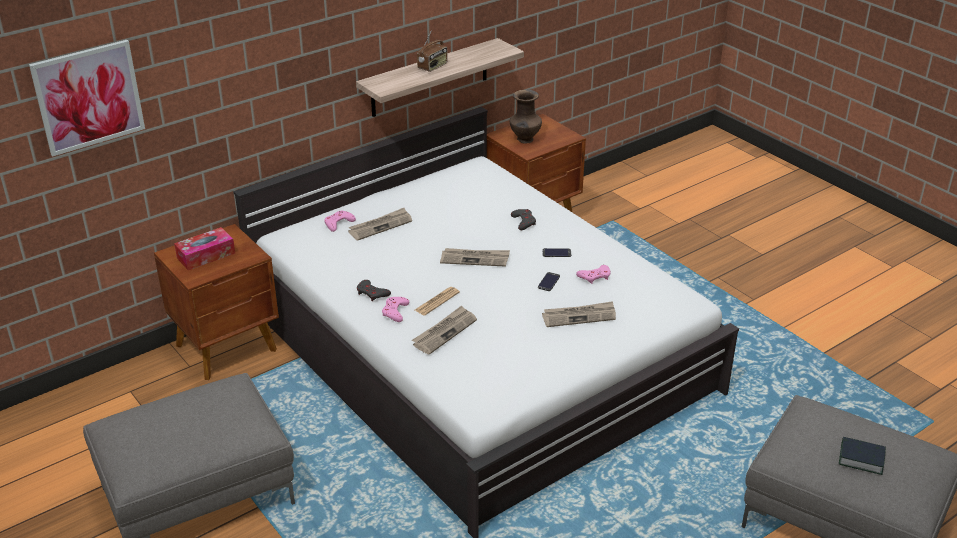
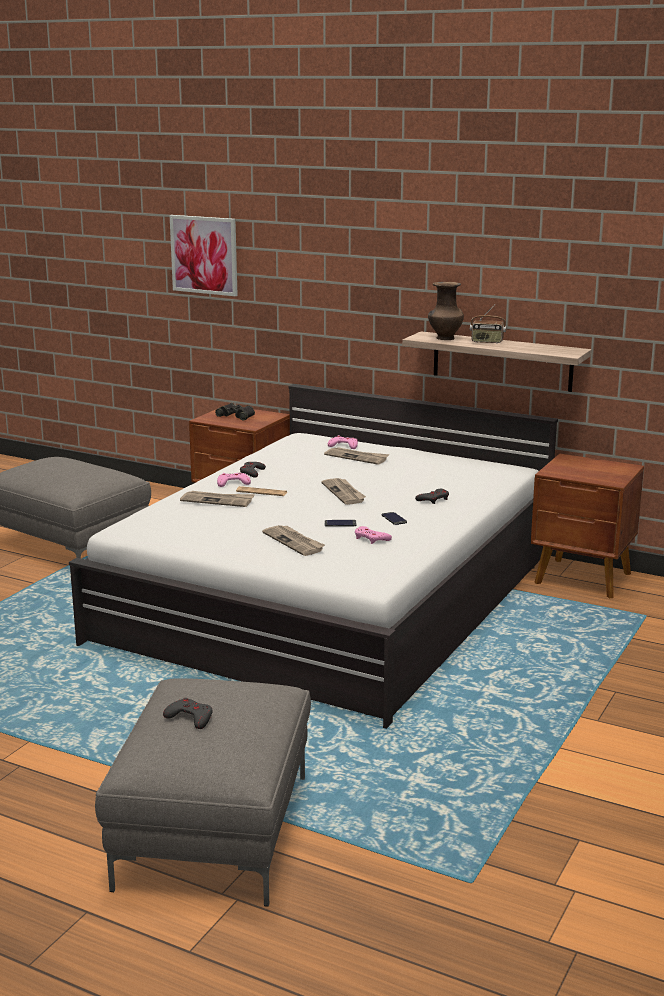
camera: 65 degrees right, 15 degrees down
(206, 255) = (236, 416): tissue box -> black binoculars
(525, 140) = (573, 467): brown vase -> brown vase (444, 338)
(861, 459) = (190, 718): book -> grey game controller

